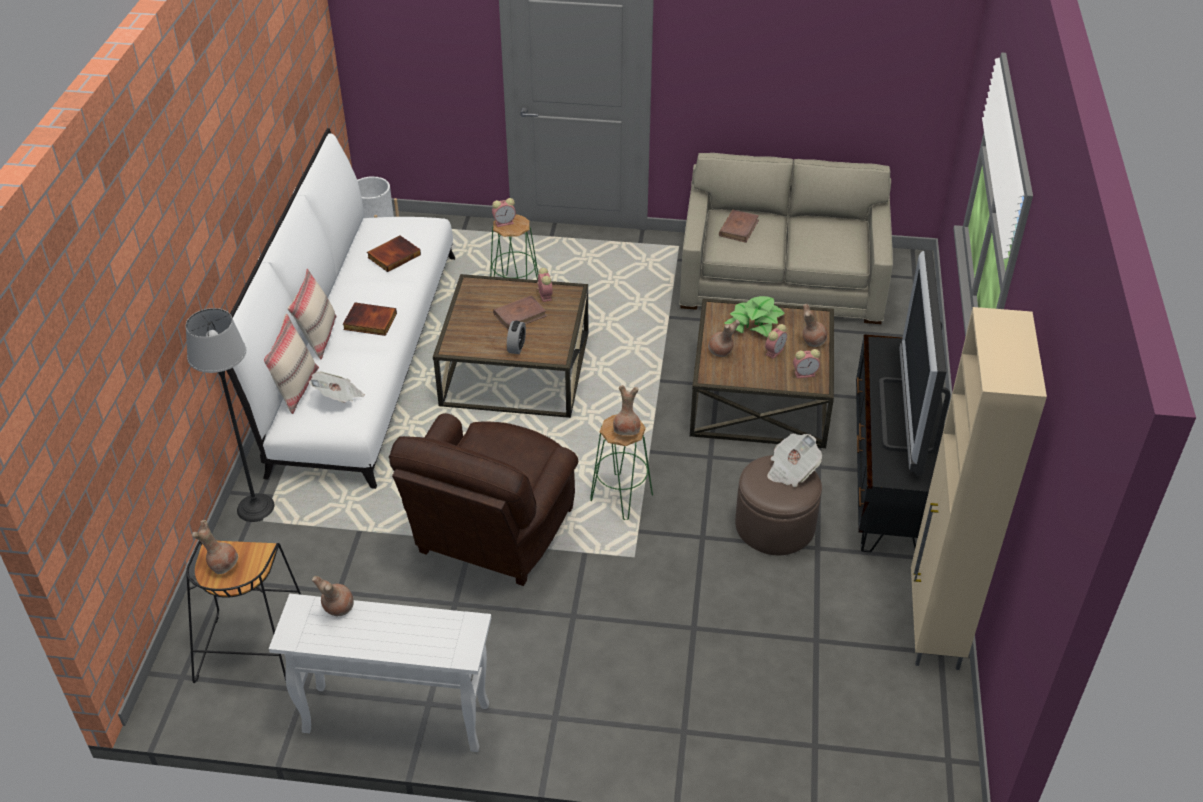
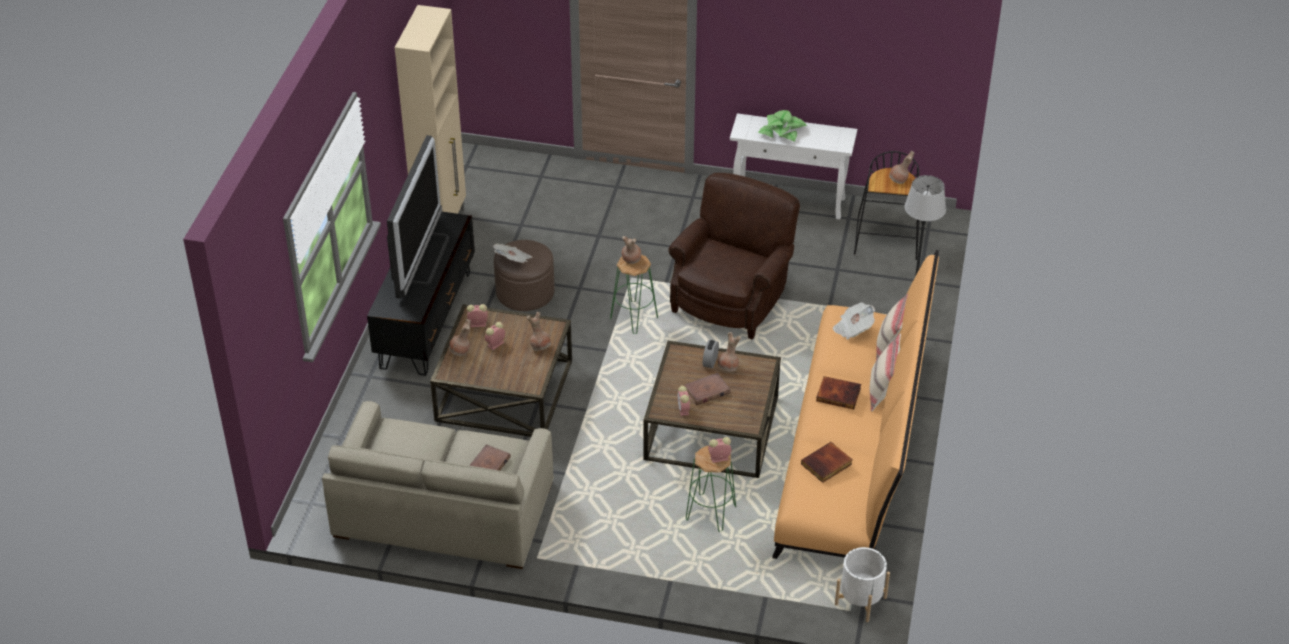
camera: 175 degrees left, 0 degrees up
(337, 608) = (821, 144): brown vase -> brown vase (728, 367)
(359, 357) = (853, 449): white sofa -> orange sofa
(754, 323) = (504, 371): potted plant -> potted plant (782, 131)

